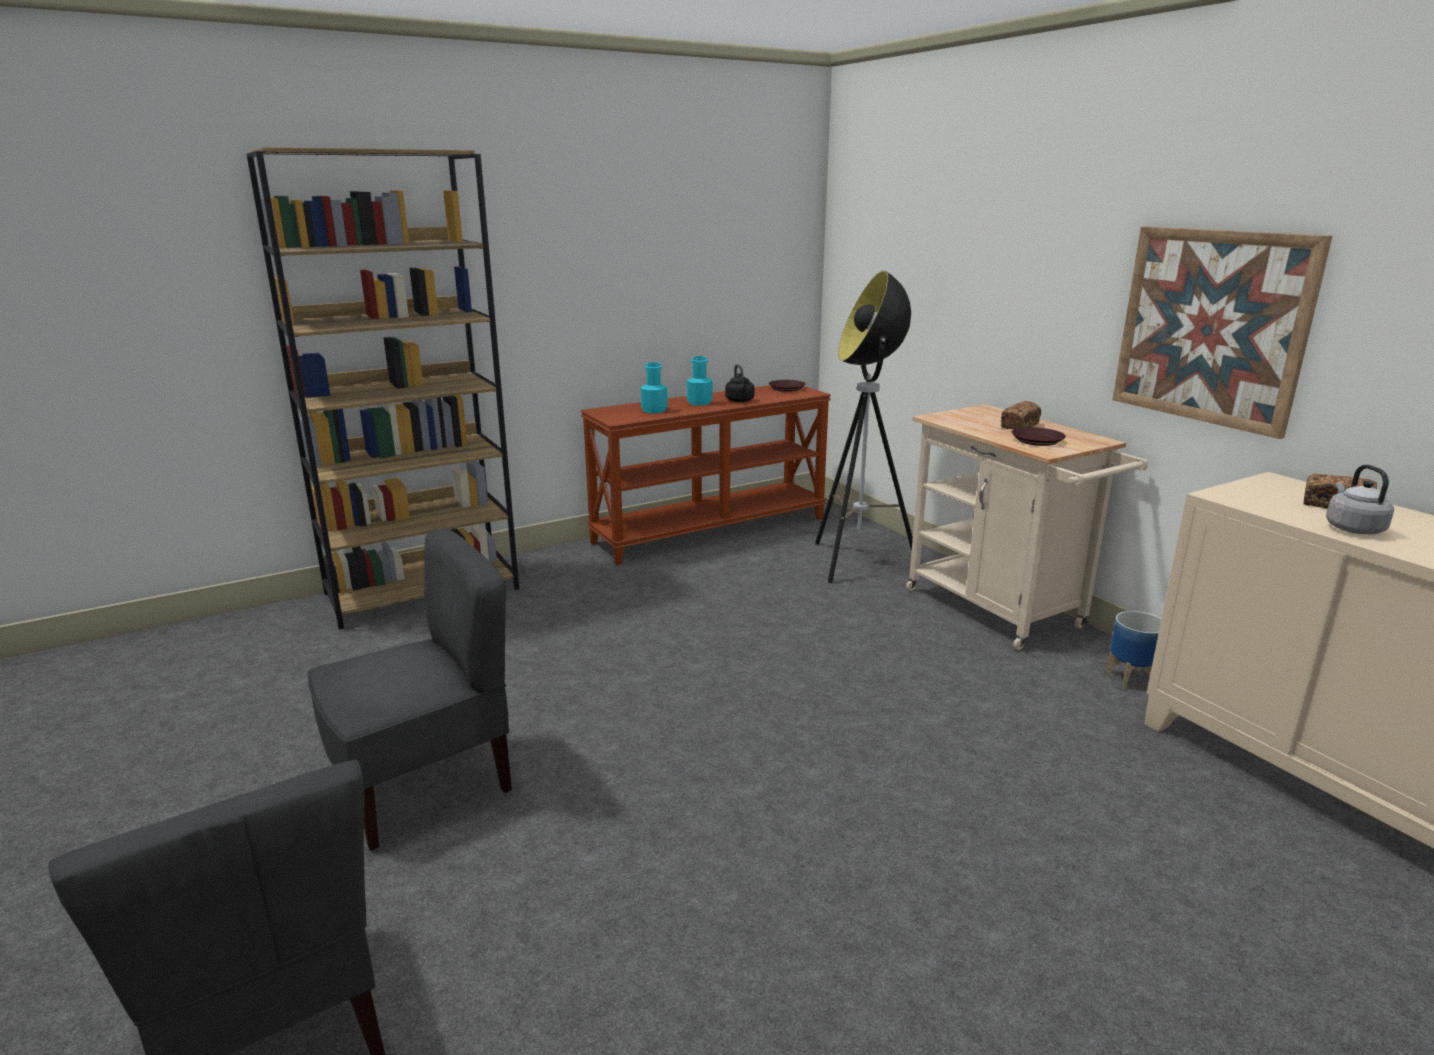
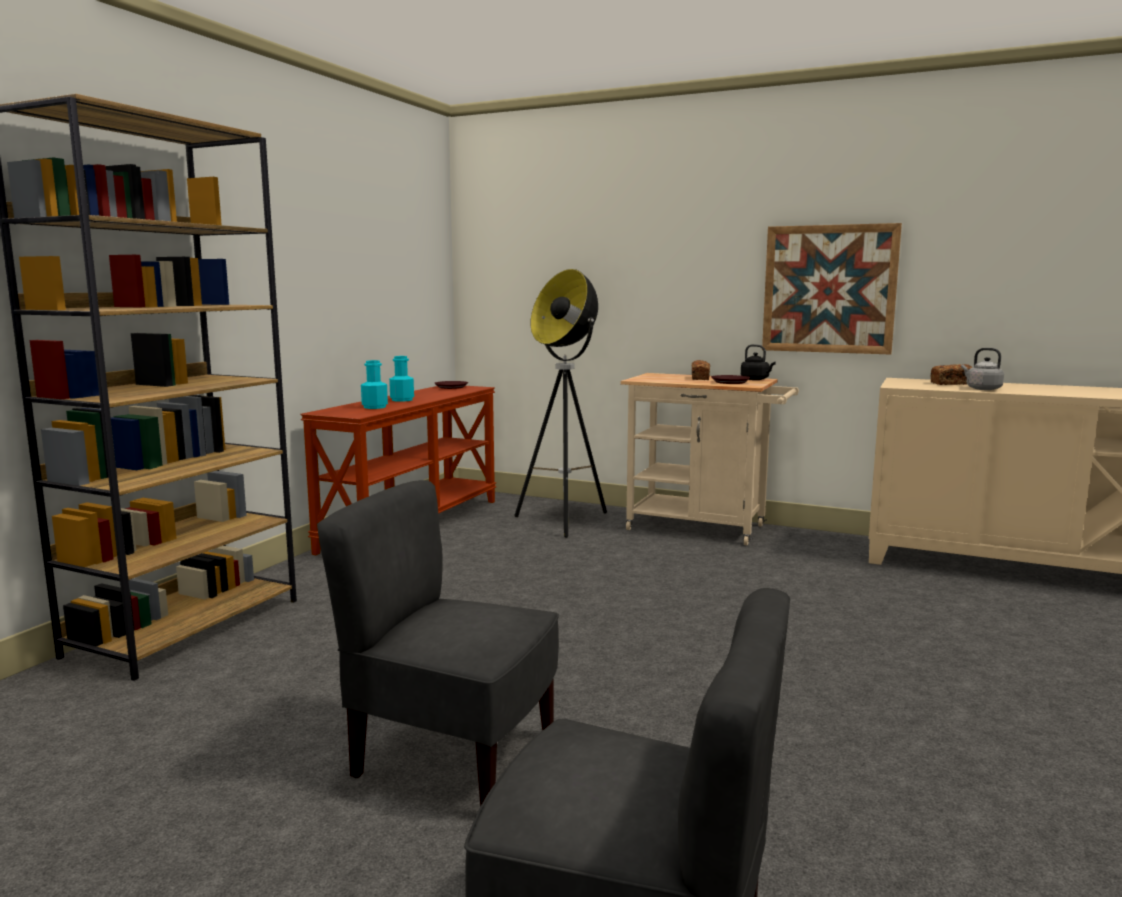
camera: 35 degrees left, 10 degrees down
(423, 784) = (453, 757): grey chair -> grey chair turned 90 degrees counterclockwise
(740, 401) = (434, 396): black kettle -> black kettle (756, 379)
(1130, 678) = (827, 544): planter -> none

